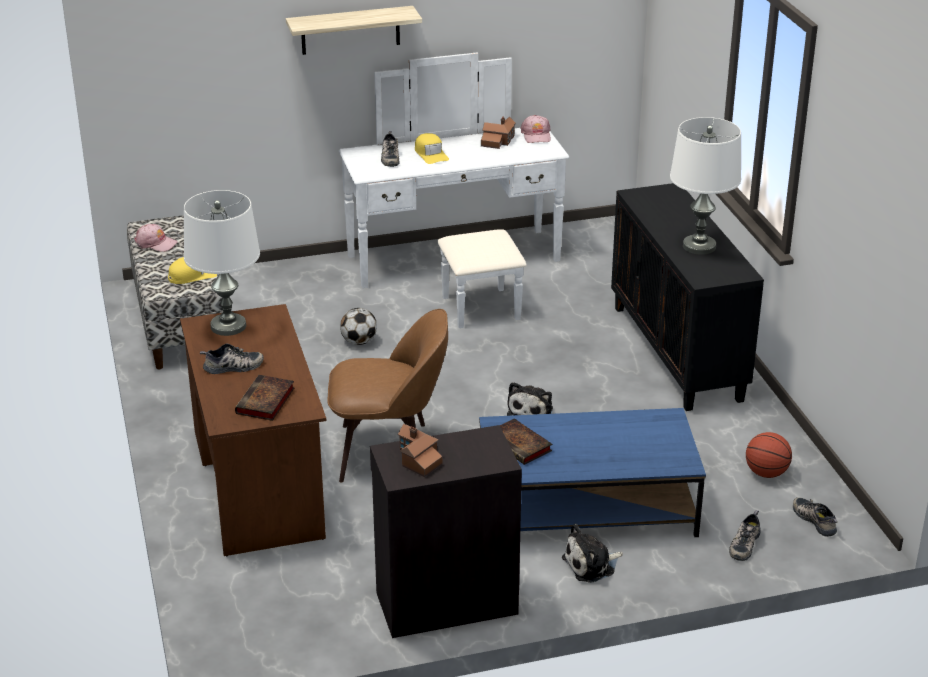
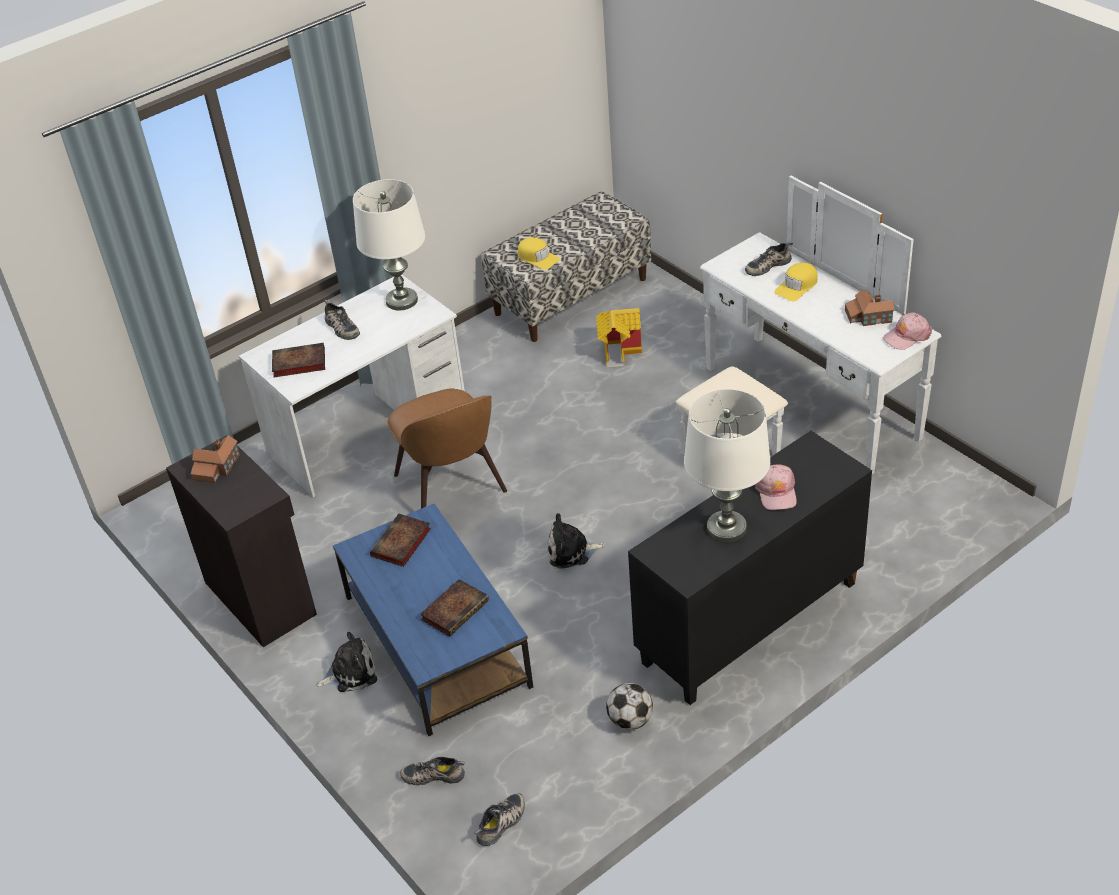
camera: 70 degrees right, 10 degrees up
(155, 243) = (577, 218): pink cap -> pink cap (776, 492)
(257, 483) = (368, 432): brown desk -> white desk
(292, 320) = (620, 351): none -> toy house
(350, 30) = (782, 121): shelf -> none
(359, 342) = (613, 402): football -> football (630, 720)
(591, 565) = (350, 672): plush toy -> plush toy turned 120 degrees clockwise
(627, 435) = (455, 609): none -> book
(766, 473) = (565, 760): basketball -> none

